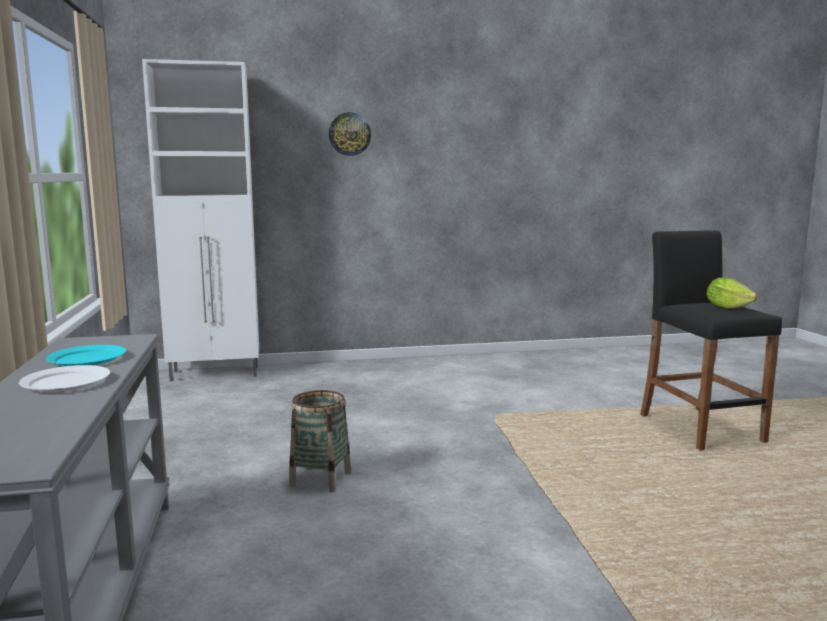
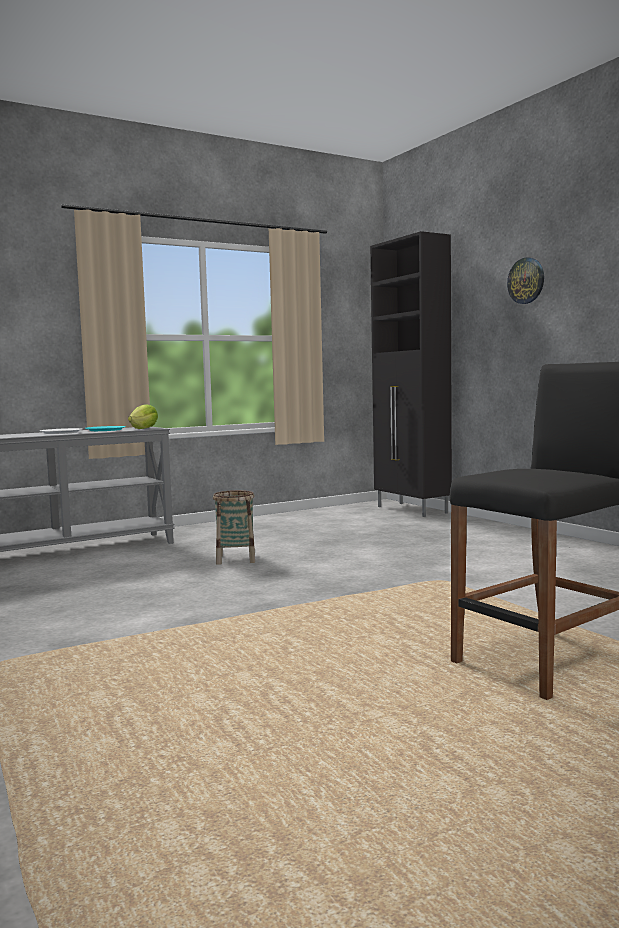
camera: 70 degrees right, 5 degrees down
(216, 374) = (412, 510): white cabinet -> black cabinet
(727, 307) = (531, 472): lettuce -> lettuce (144, 429)

